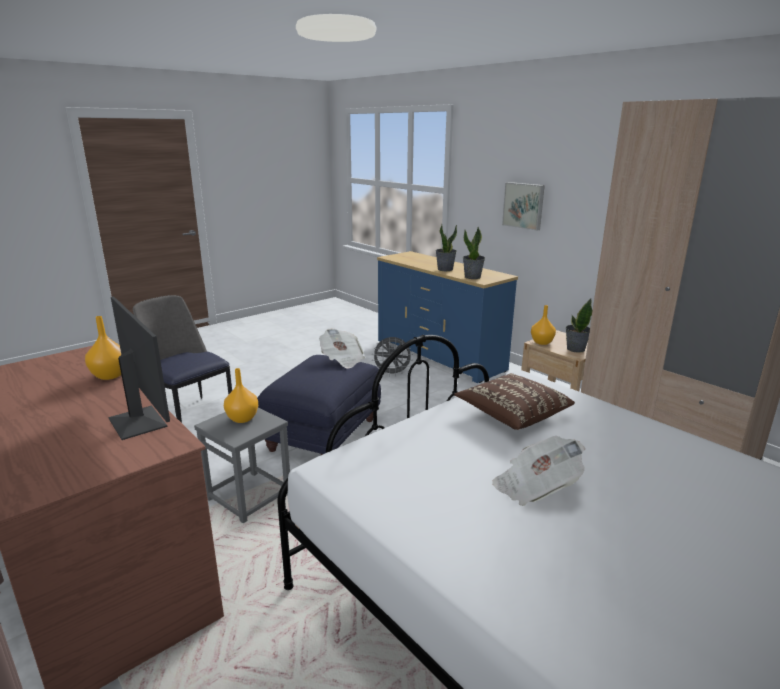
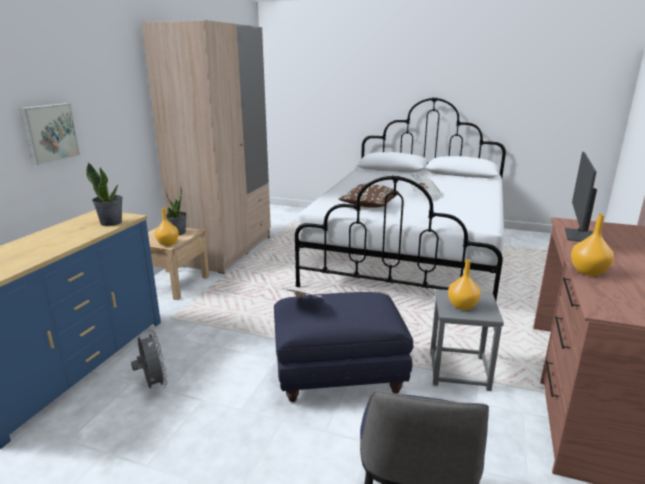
camera: 120 degrees left, 0 degrees up
(445, 269) = (68, 239): potted plant -> none

